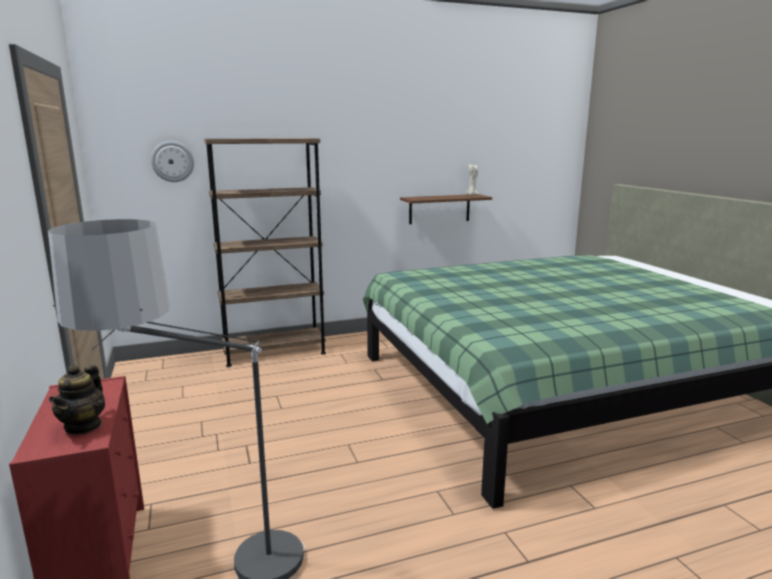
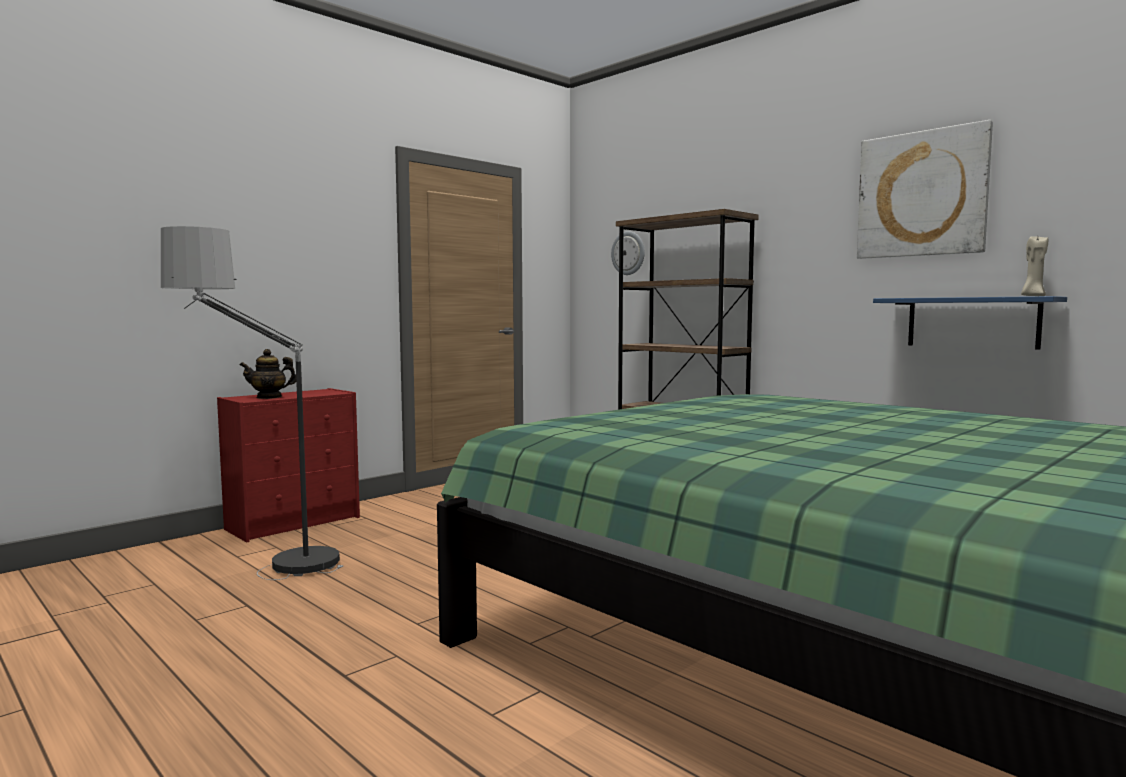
camera: 65 degrees right, 10 degrees down
(413, 135) = (922, 194): none -> picture
(439, 209) = (972, 322): brown shelf -> blue shelf

